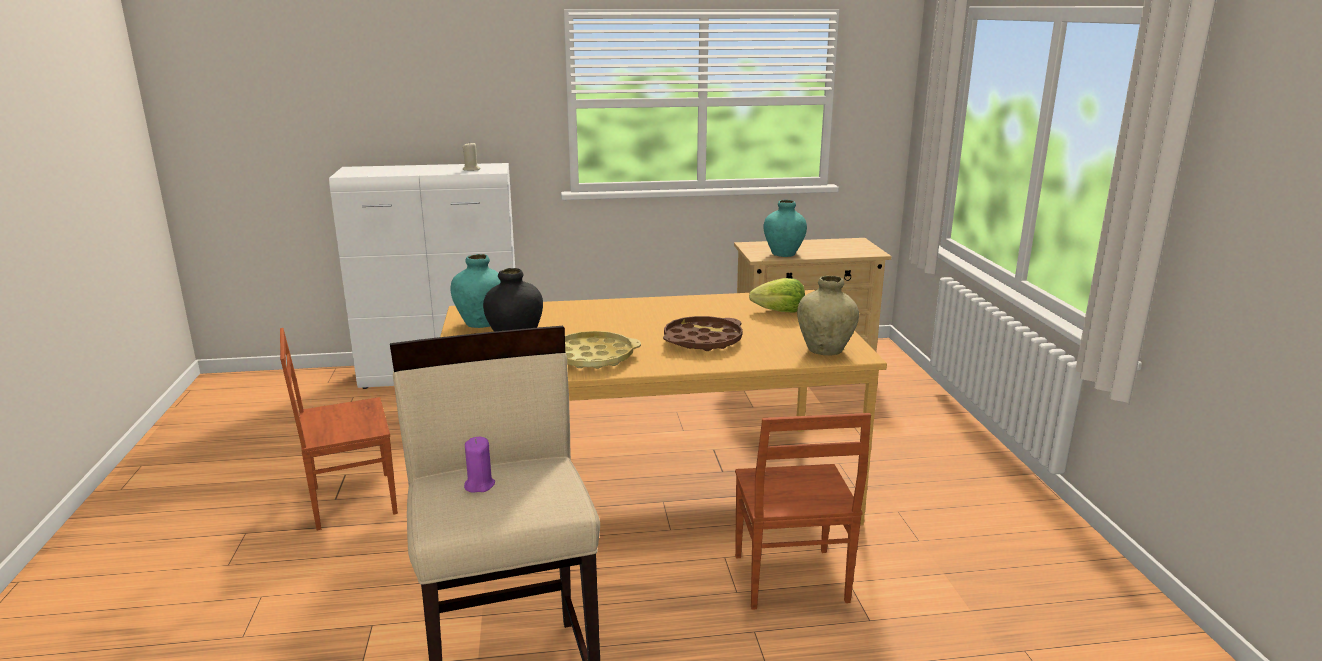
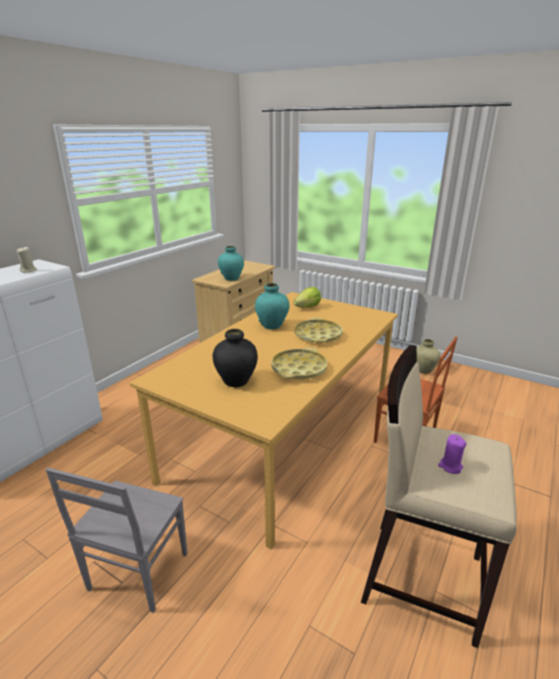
camera: 50 degrees left, 5 degrees up
(352, 500) = (137, 572): brown chair -> grey chair
(482, 323) = (187, 382): turquoise vase -> turquoise vase (272, 326)
(702, 340) = (318, 335): brown tray -> yellow tray
(825, 350) = (368, 318): beige vase -> beige vase (423, 370)

